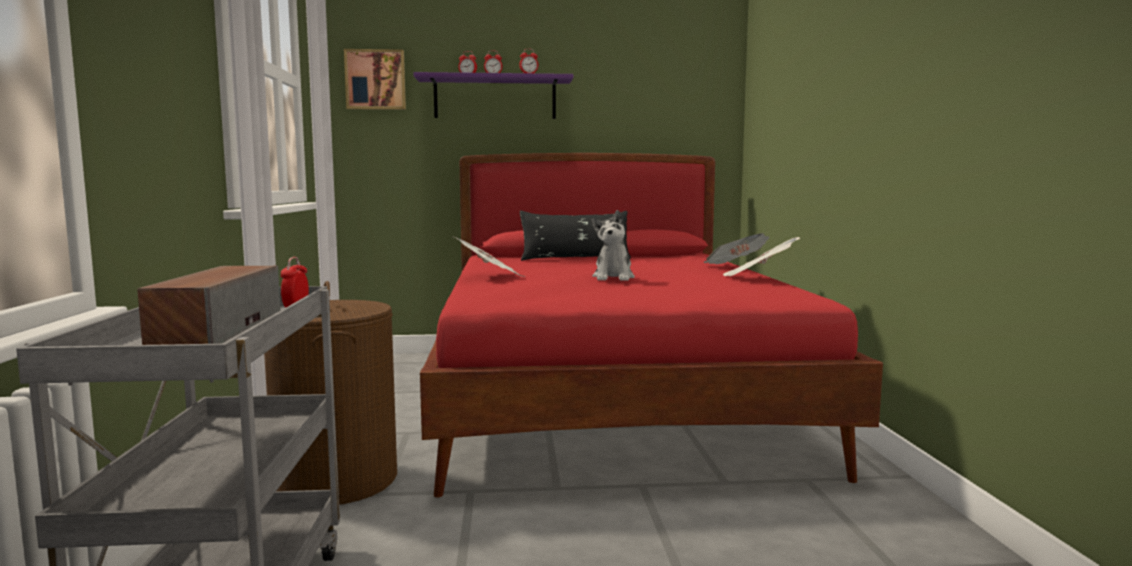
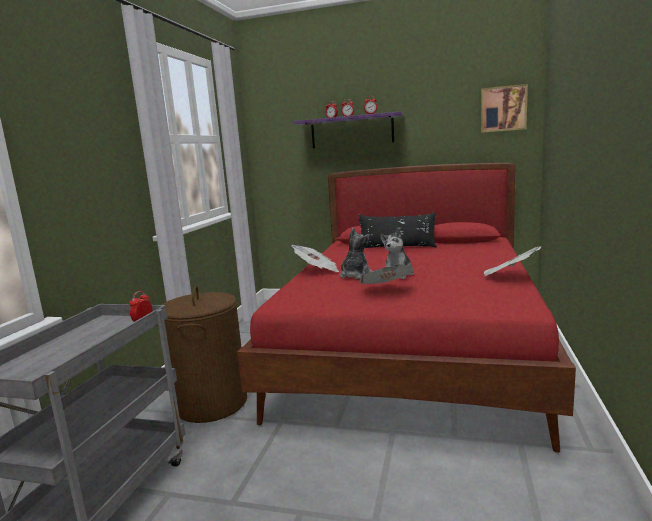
camera: 20 degrees right, 5 degrees up
(218, 333) = (78, 348): speaker -> none
(375, 80) = (275, 126): picture -> picture (503, 109)
(556, 278) = (355, 275): none -> plush toy
(735, 267) = (506, 260): newspaper -> newspaper (386, 290)

